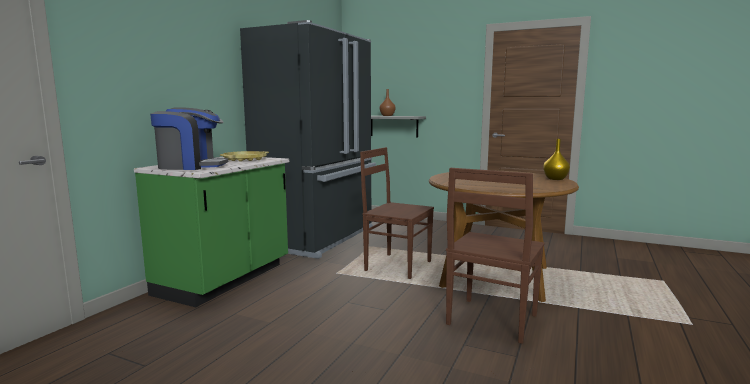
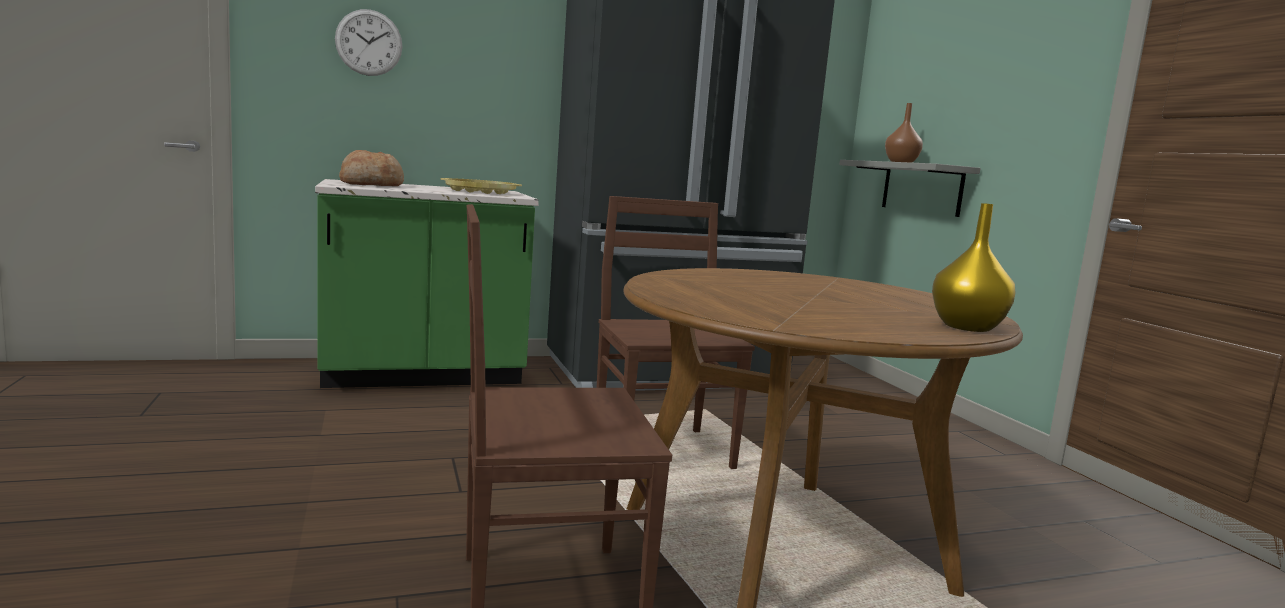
camera: 45 degrees right, 0 degrees up
(145, 69) = (369, 42): none -> wall clock
(191, 166) = (372, 184): coffee machine -> bread

